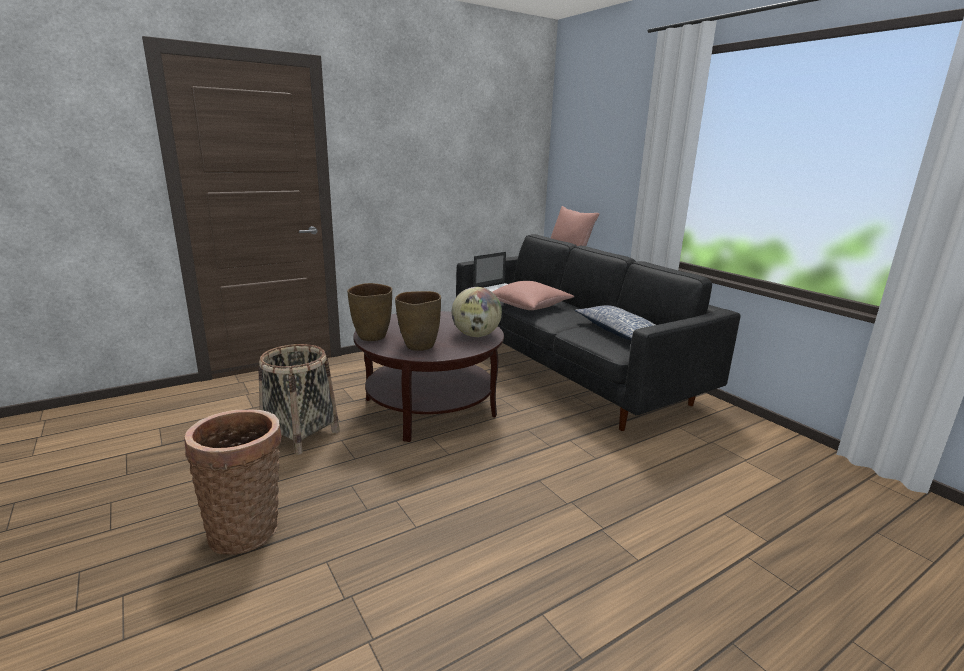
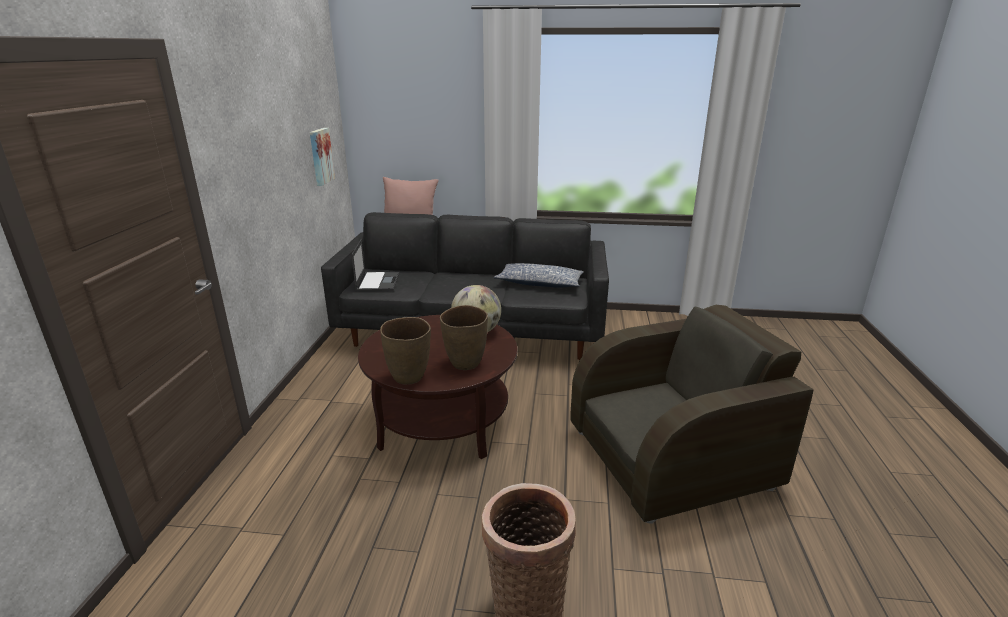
camera: 50 degrees left, 5 degrees up
(301, 434) = (394, 517): basket -> none
(500, 176) = (320, 156): none -> picture
(529, 306) = (436, 287): pink pillow -> none
(537, 545) = (672, 458): none -> brown armchair

